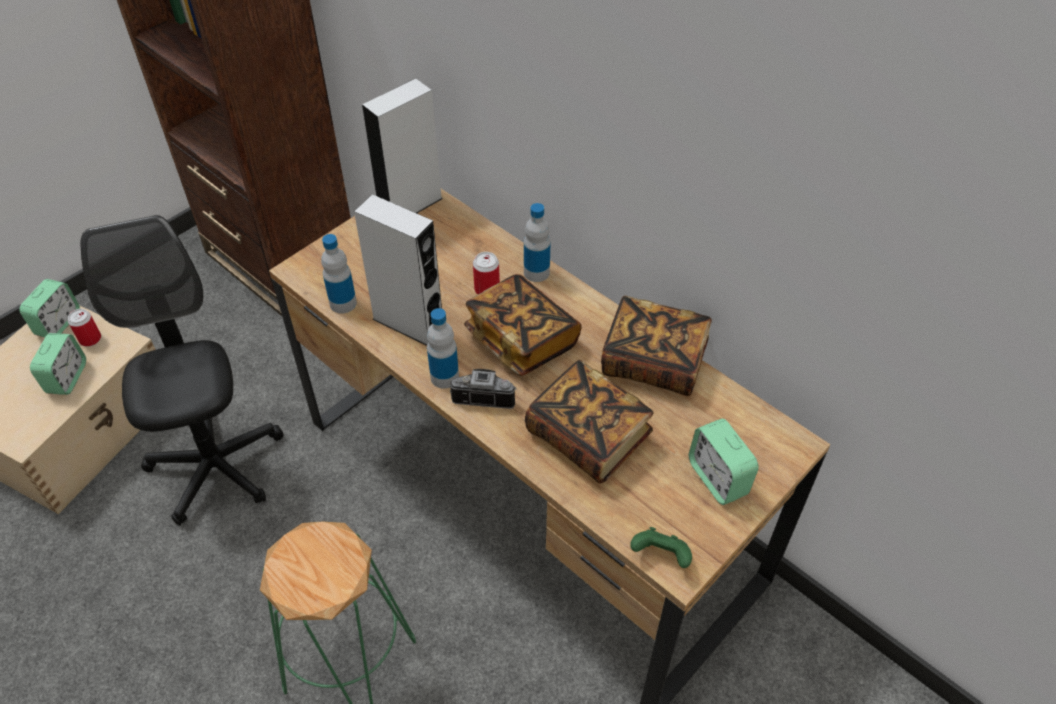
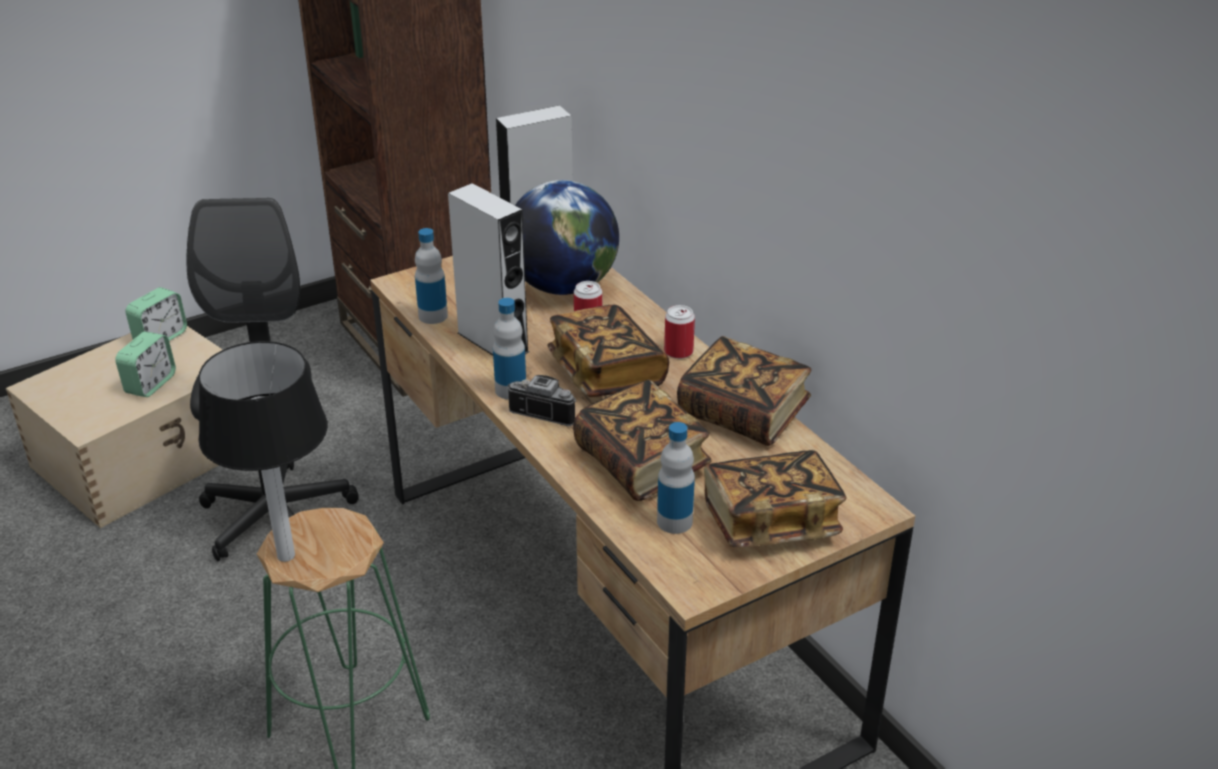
camera: 15 degrees right, 15 degrees down
(90, 339) = (186, 355): can -> can (678, 352)
(291, 588) = (287, 555): none -> table lamp
(448, 246) = (563, 286): none -> globe
(536, 272) = (648, 321): bottle -> bottle (674, 521)
(660, 556) = (676, 574): green game controller -> none
(717, 478) = (770, 521): alarm clock -> book

